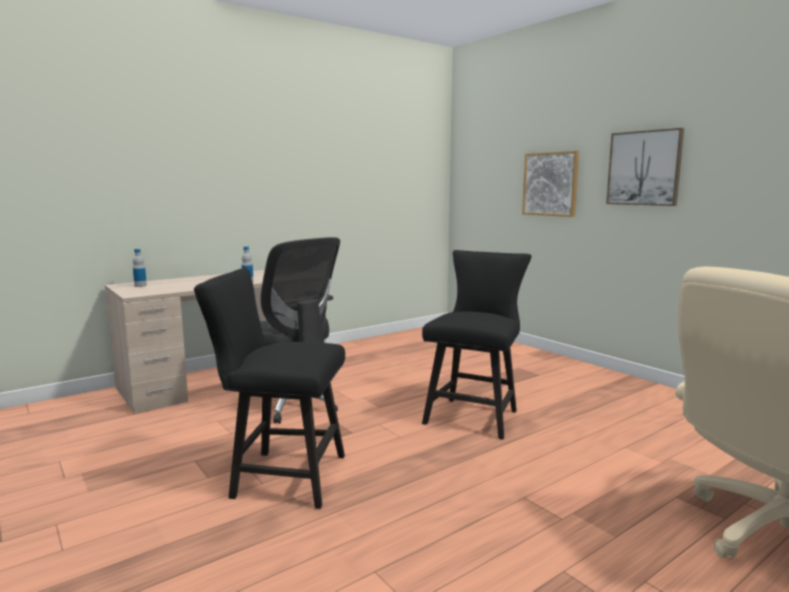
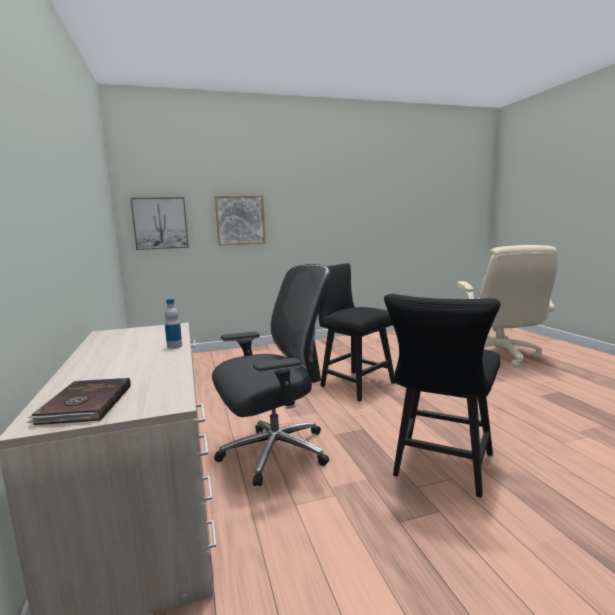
camera: 70 degrees left, 0 degrees up
(140, 286) = (84, 404): bottle -> brown book
(644, 168) = (311, 208): picture -> picture (160, 223)

